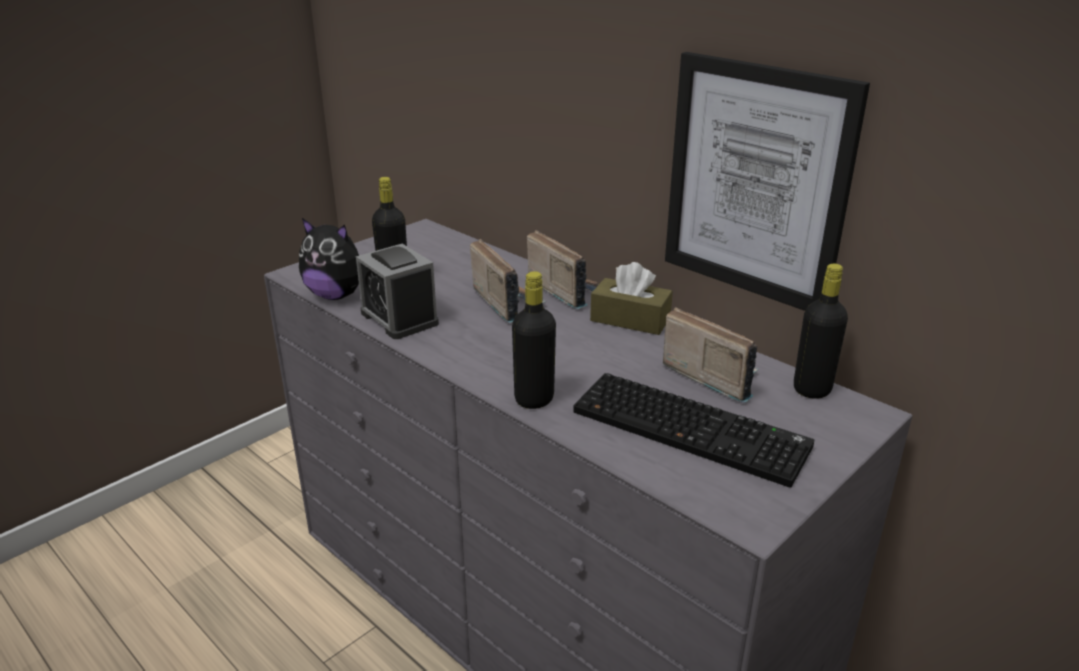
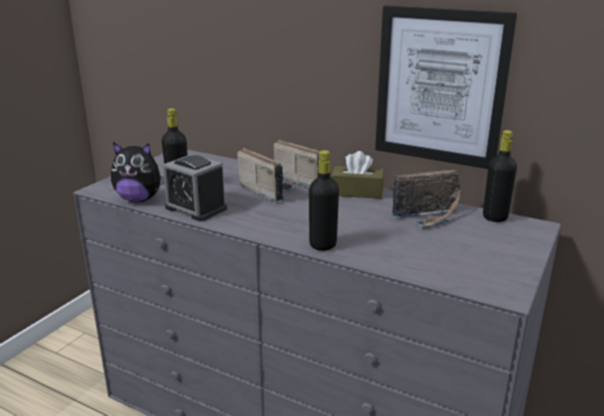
camera: 15 degrees left, 5 degrees down
(693, 428) = (437, 248): keyboard -> none
(711, 376) = (429, 217): radio -> radio turned 135 degrees clockwise

